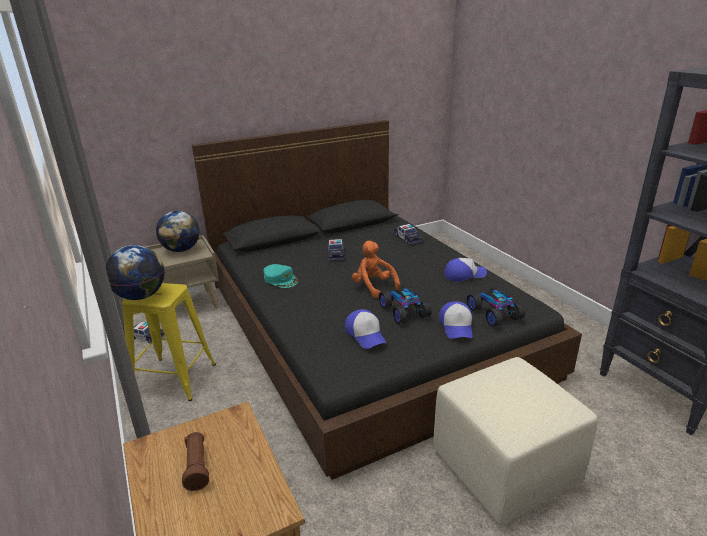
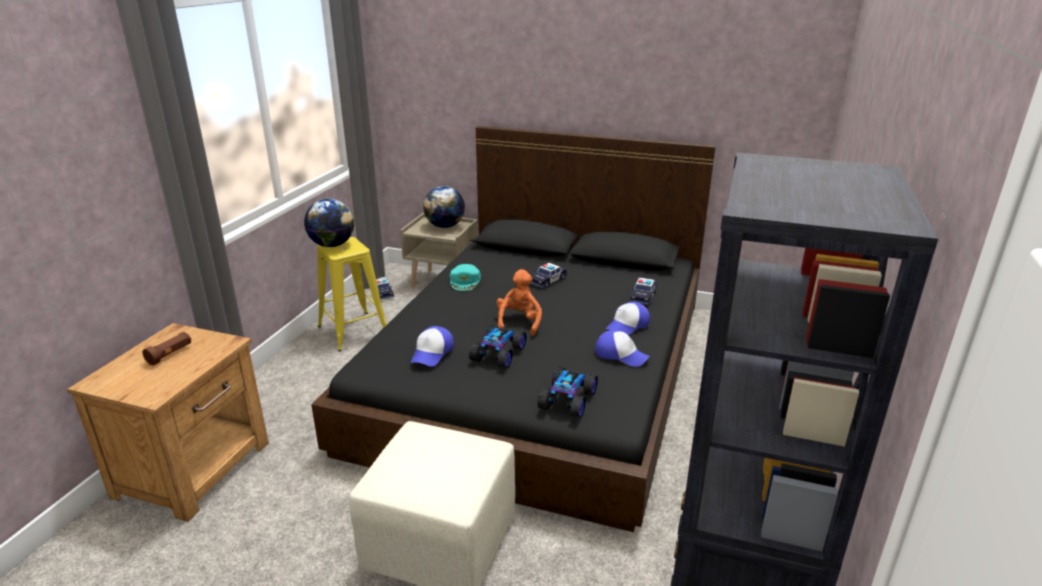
camera: 45 degrees right, 0 degrees up
(457, 326) = (513, 390): cap -> cap (627, 325)

